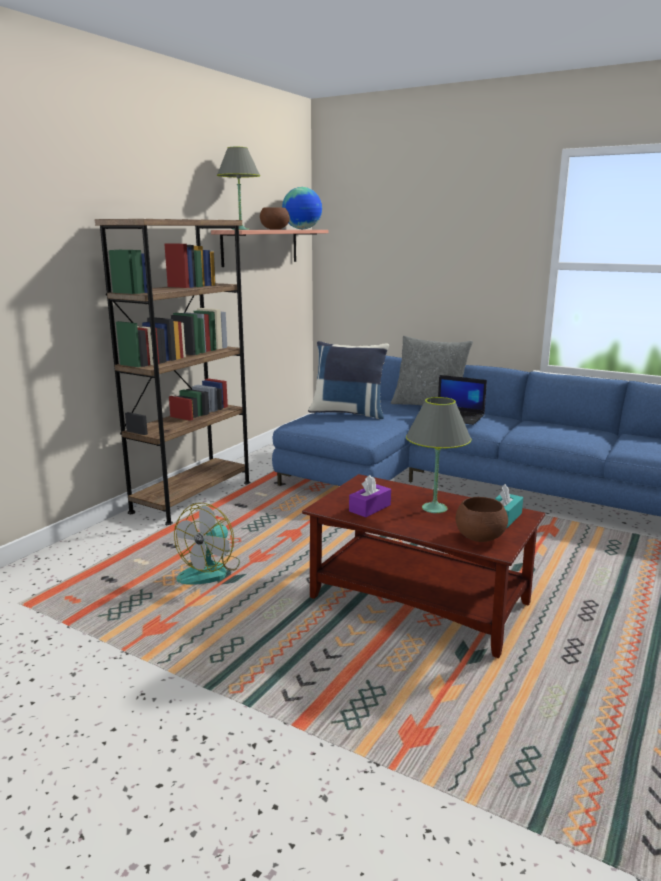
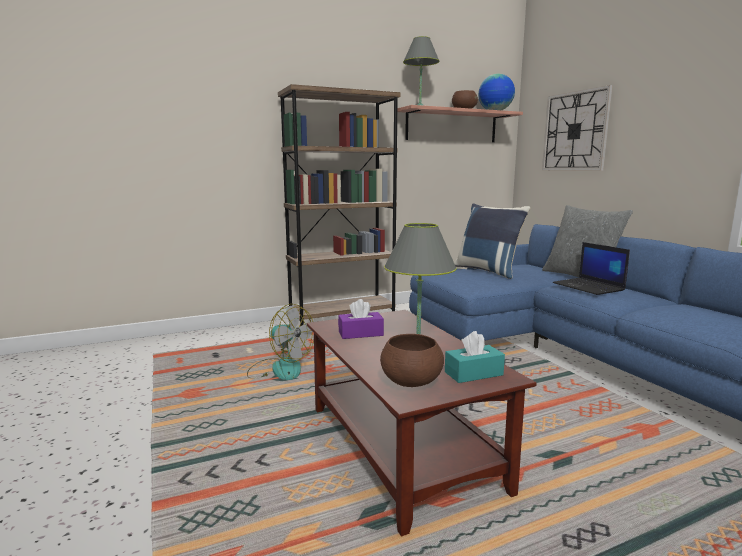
camera: 35 degrees right, 5 degrees down
(210, 571) = (279, 369): fan -> fan turned 120 degrees counterclockwise
(387, 254) = (575, 131): none -> wall clock

